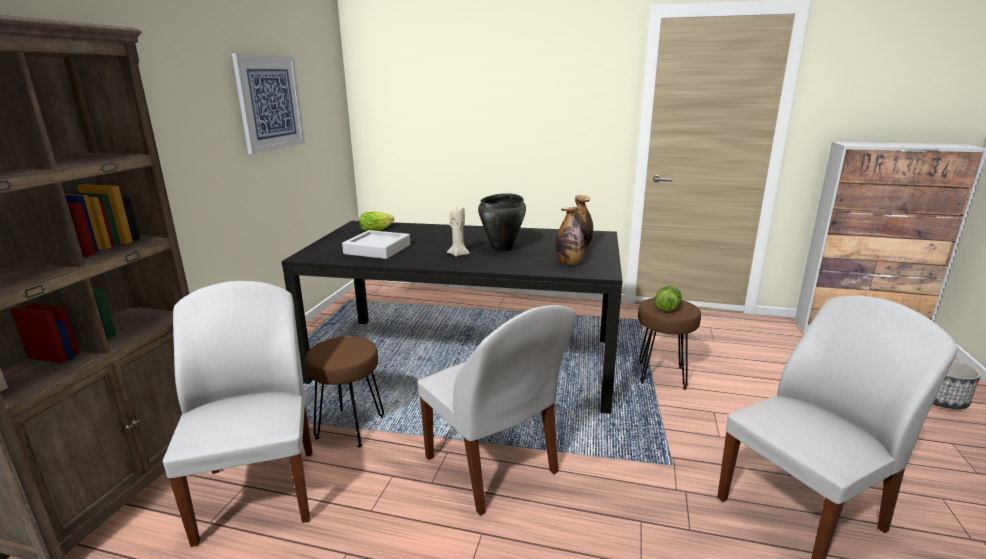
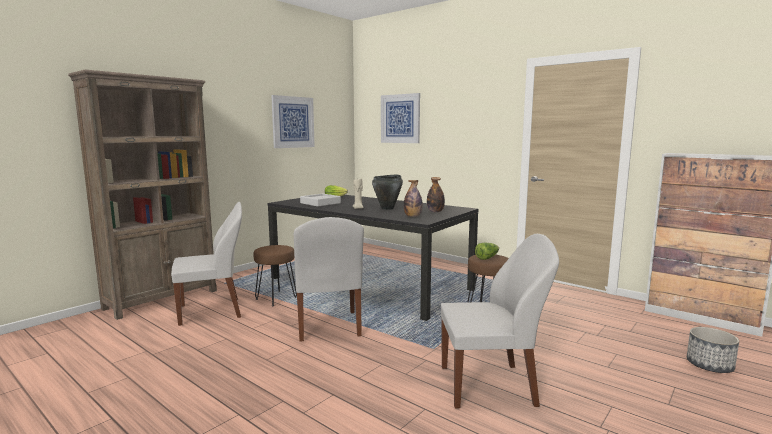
camera: 25 degrees right, 10 degrees down
(259, 491) = (212, 311): white chair -> white chair turned 60 degrees clockwise
(436, 91) = (400, 118): none -> picture

